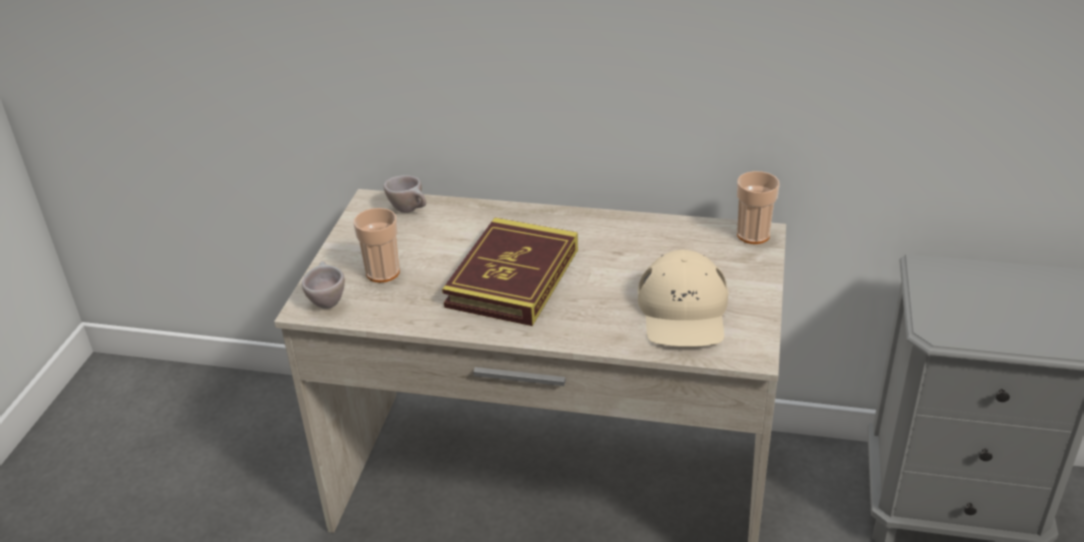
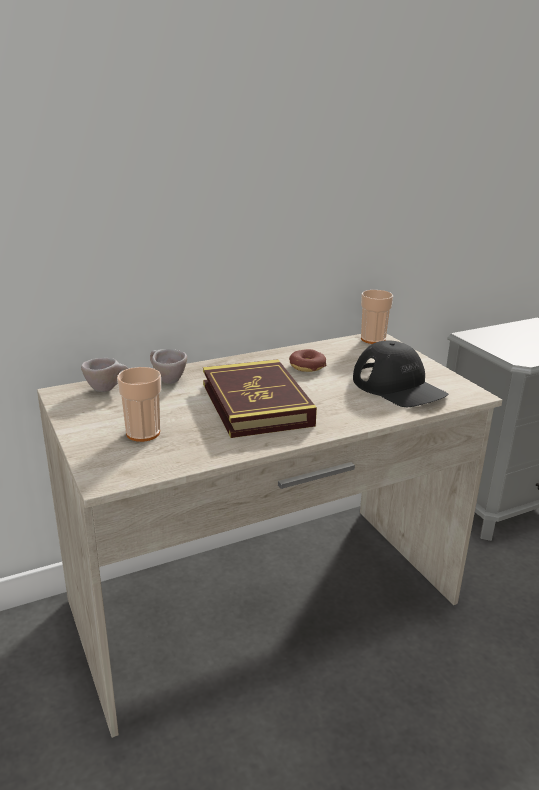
camera: 40 degrees left, 10 degrees down
(326, 300) = (117, 467): beige cup -> beige cup (166, 380)
(624, 248) = (307, 366): none -> donut
(683, 312) = (398, 386): beige cap -> black cap

